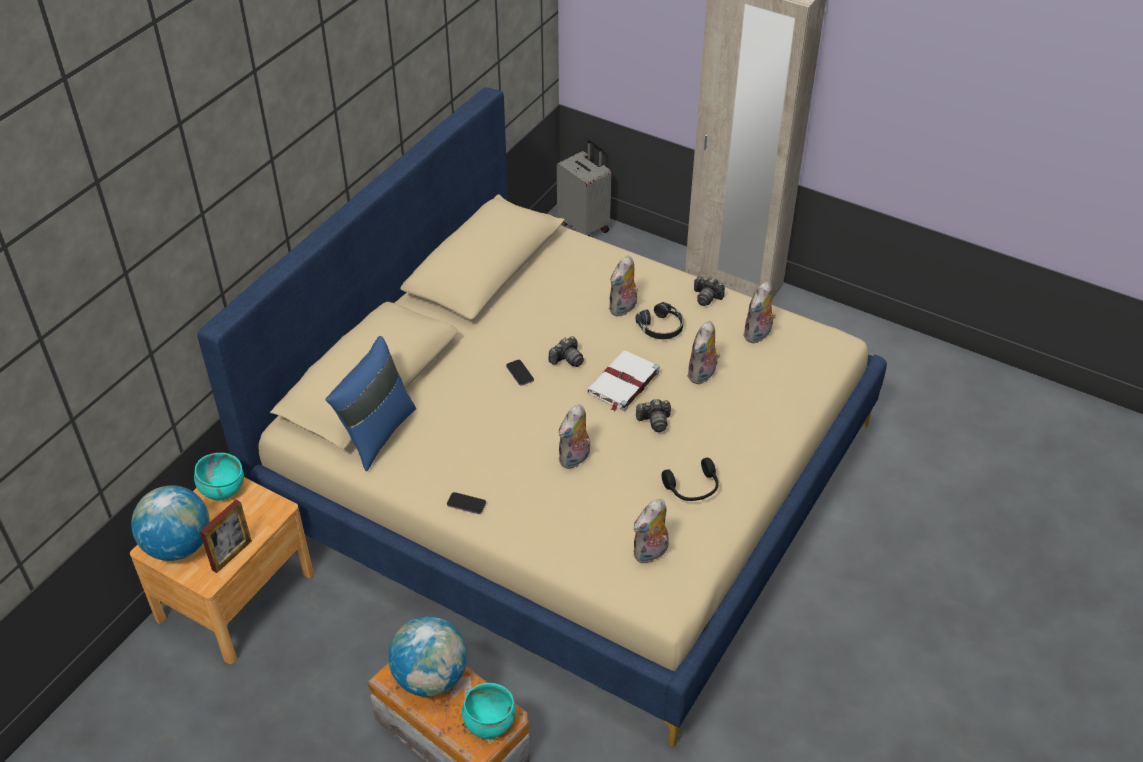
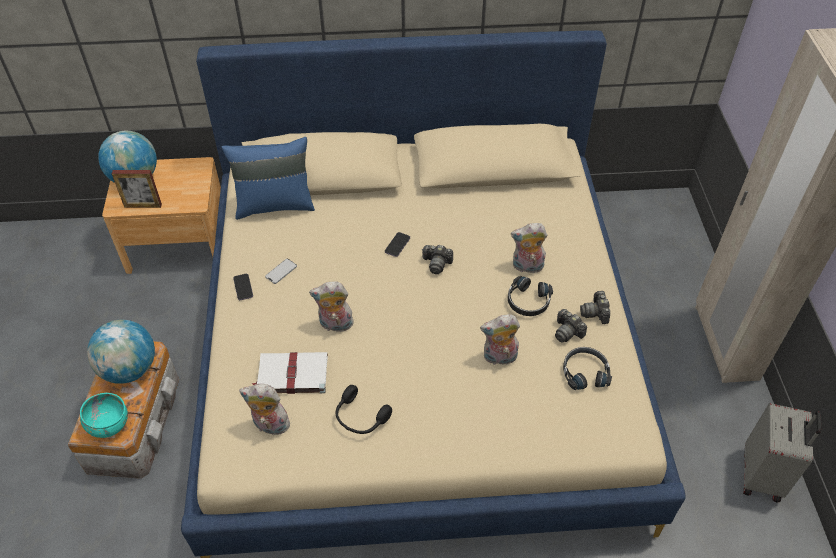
camera: 55 degrees right, 5 degrees up
(222, 489) = (193, 170): turquoise bowl -> none
(473, 467) = (281, 271): none -> phone
(585, 226) = (676, 217): grey suitcase -> grey suitcase (762, 476)
(622, 383) = (440, 310): white book -> white book (291, 374)
(654, 421) = (416, 353): camera -> camera (567, 332)
(758, 335) = (585, 372): plush toy -> black headphones

